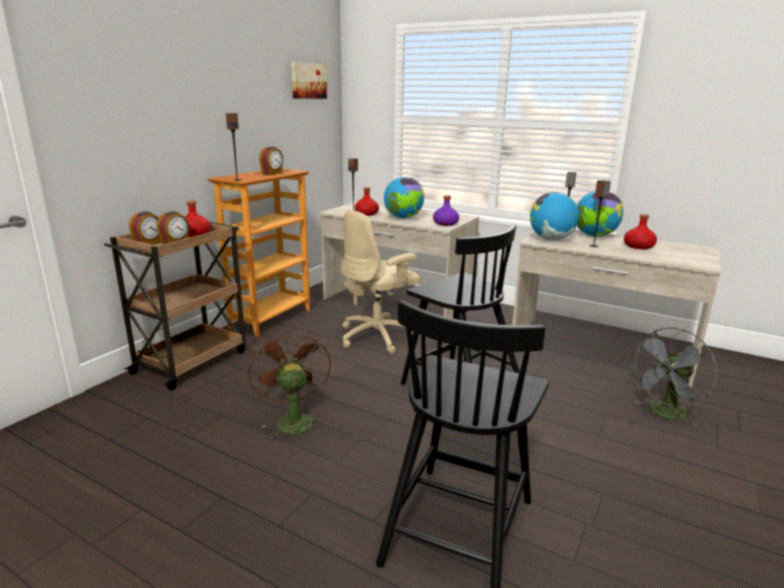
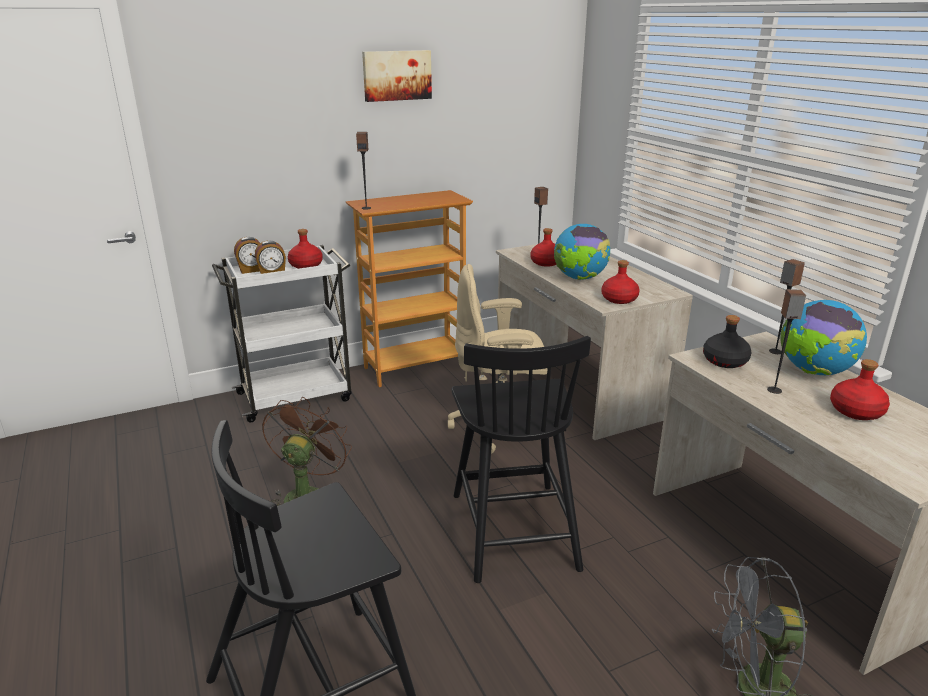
camera: 35 degrees right, 5 degrees up
(192, 361) = (296, 396): brown cart -> white cart
(272, 173) = (423, 201): alarm clock -> none
(308, 81) = (517, 78): picture -> picture (396, 75)
(445, 223) = (618, 299): purple bottle -> red bottle
(550, 239) = (724, 361): globe -> black bottle

